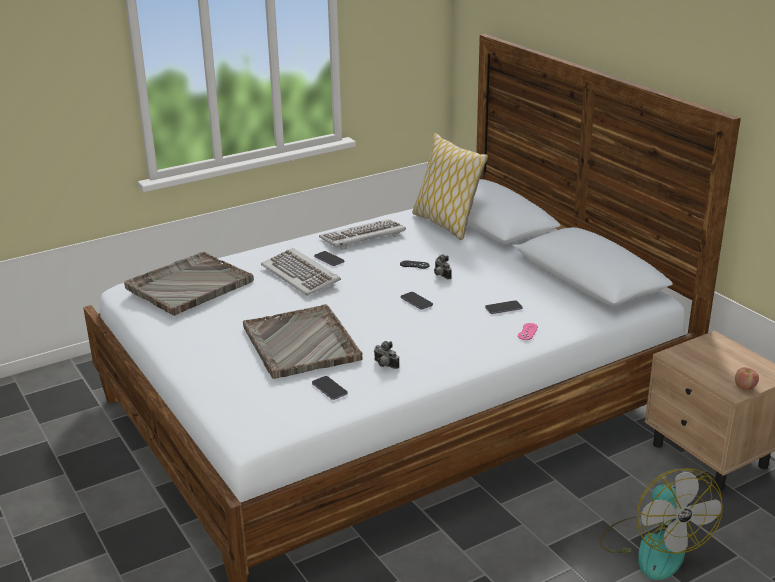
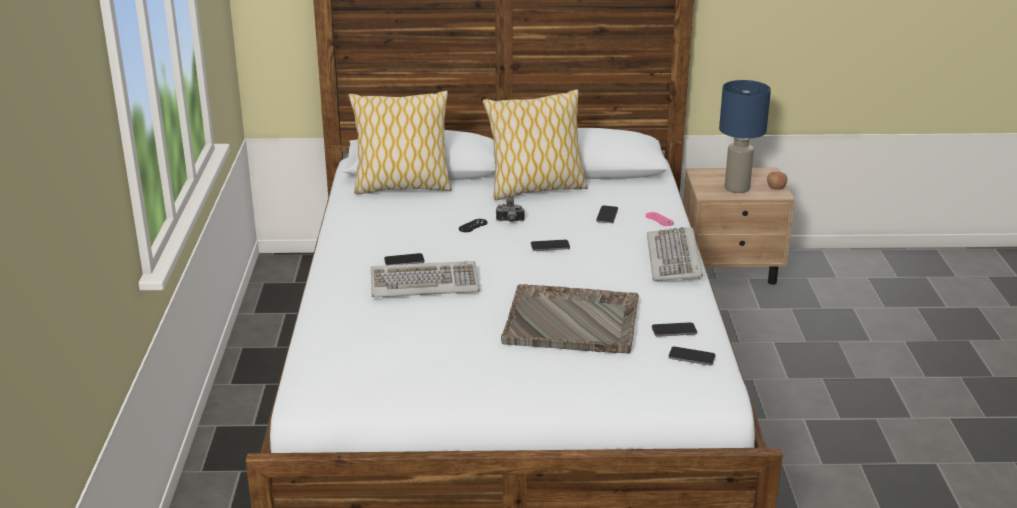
camera: 60 degrees left, 0 degrees up
(188, 285) = (367, 350): grey tray -> none
(292, 407) = (691, 357): none -> phone
(362, 237) = (373, 231): keyboard -> keyboard (674, 258)
(384, 365) = (656, 294): camera -> none
(512, 268) = (536, 189): none -> pillow
(653, 547) = (821, 335): fan -> none
(709, 366) = (736, 188): none -> blue table lamp

